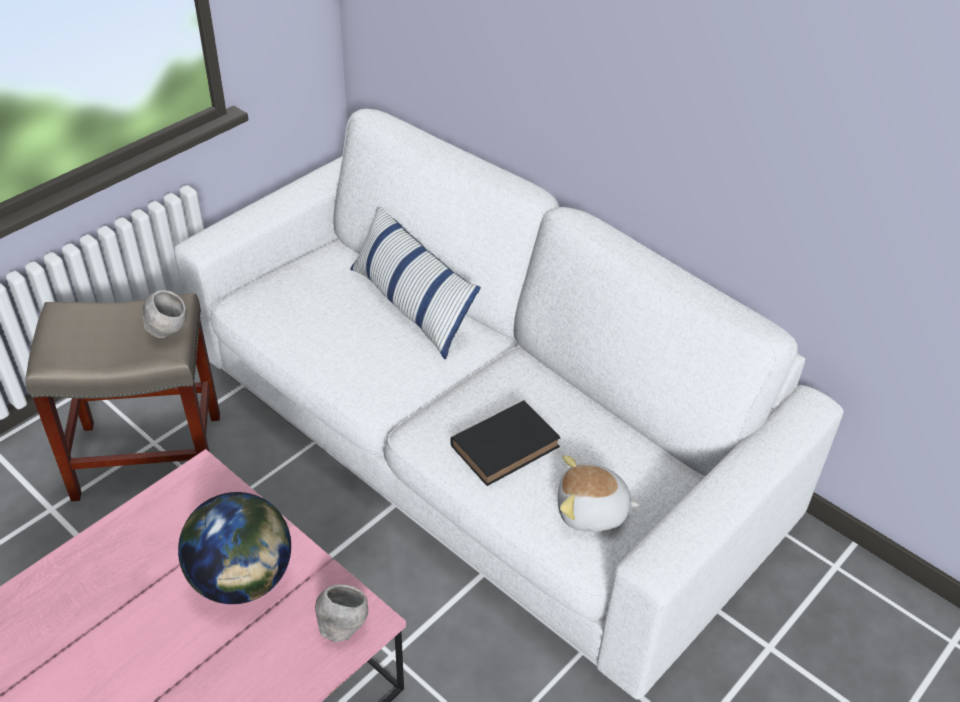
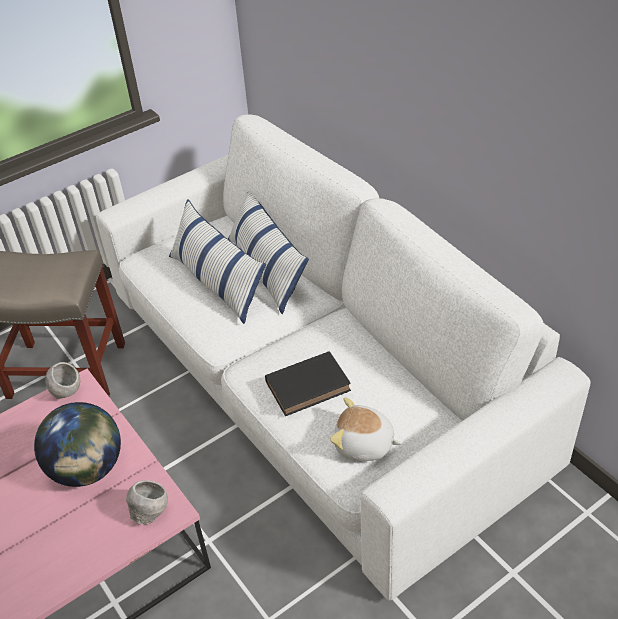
camera: 15 degrees right, 0 degrees up
(168, 332) = (69, 278): grey bowl -> grey bowl (67, 393)
(353, 324) = (217, 282): none -> pillow

